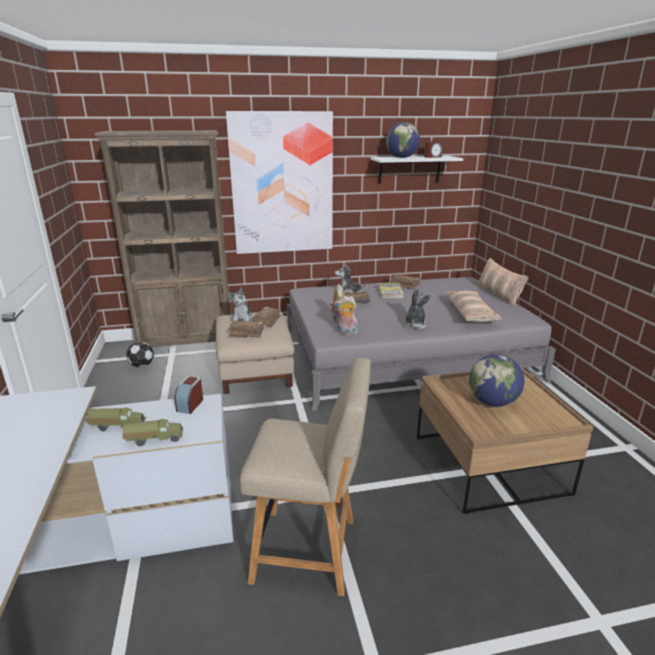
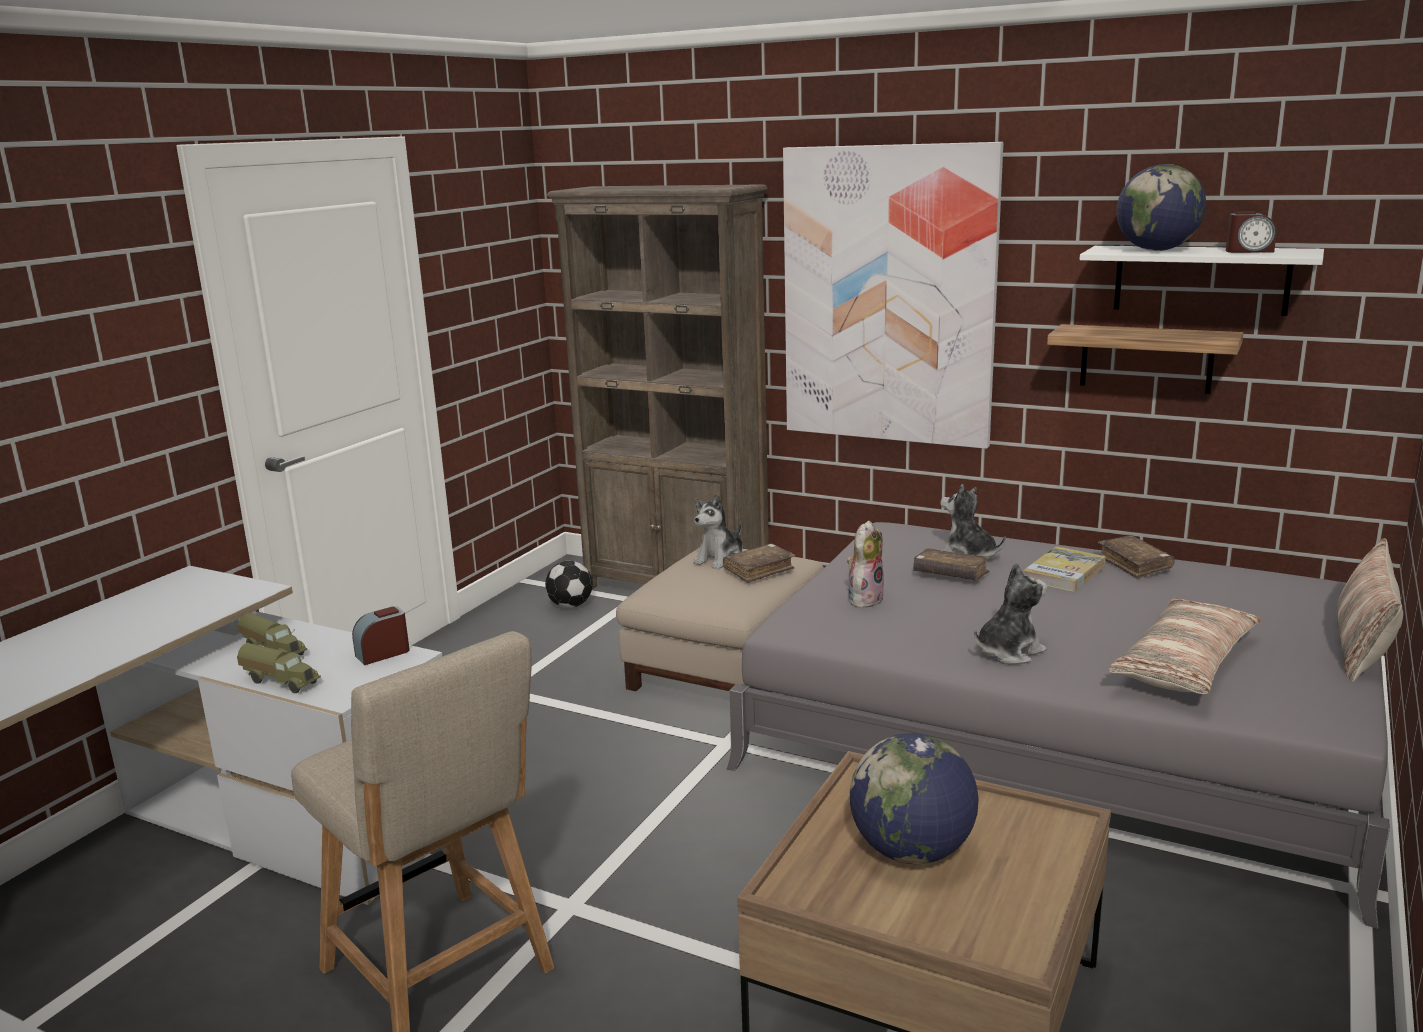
camera: 40 degrees right, 5 degrees down
(247, 332) = (693, 583): brown book -> none
(346, 333) = (836, 628): plush toy -> none
(391, 203) = (1146, 358): none -> shelf

